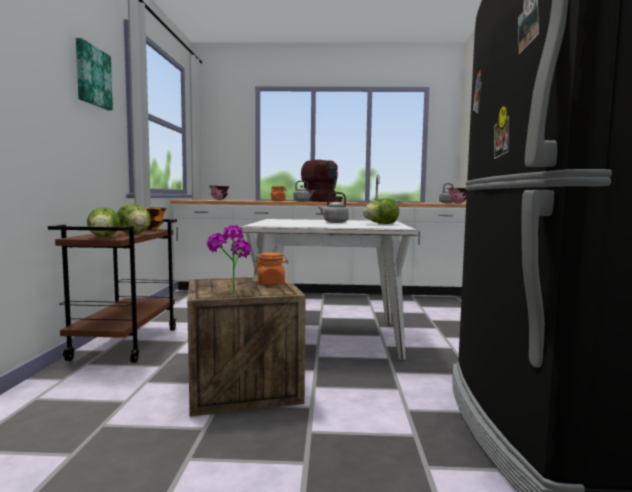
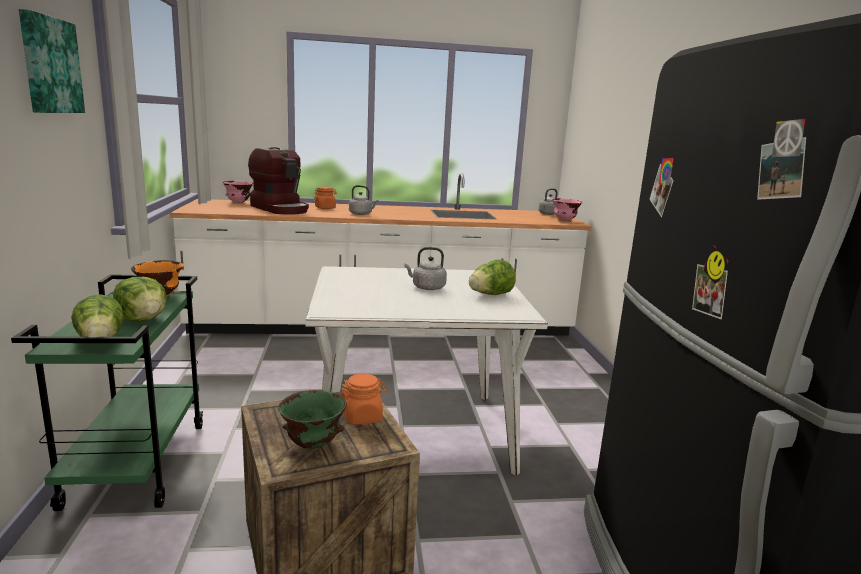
camera: 10 degrees left, 10 degrees up
(125, 343) = (137, 463): brown cart -> green cart
(229, 290) = (312, 445): potted plant -> green bowl
(322, 201) = (387, 211): coffee machine -> coffee machine (281, 209)

